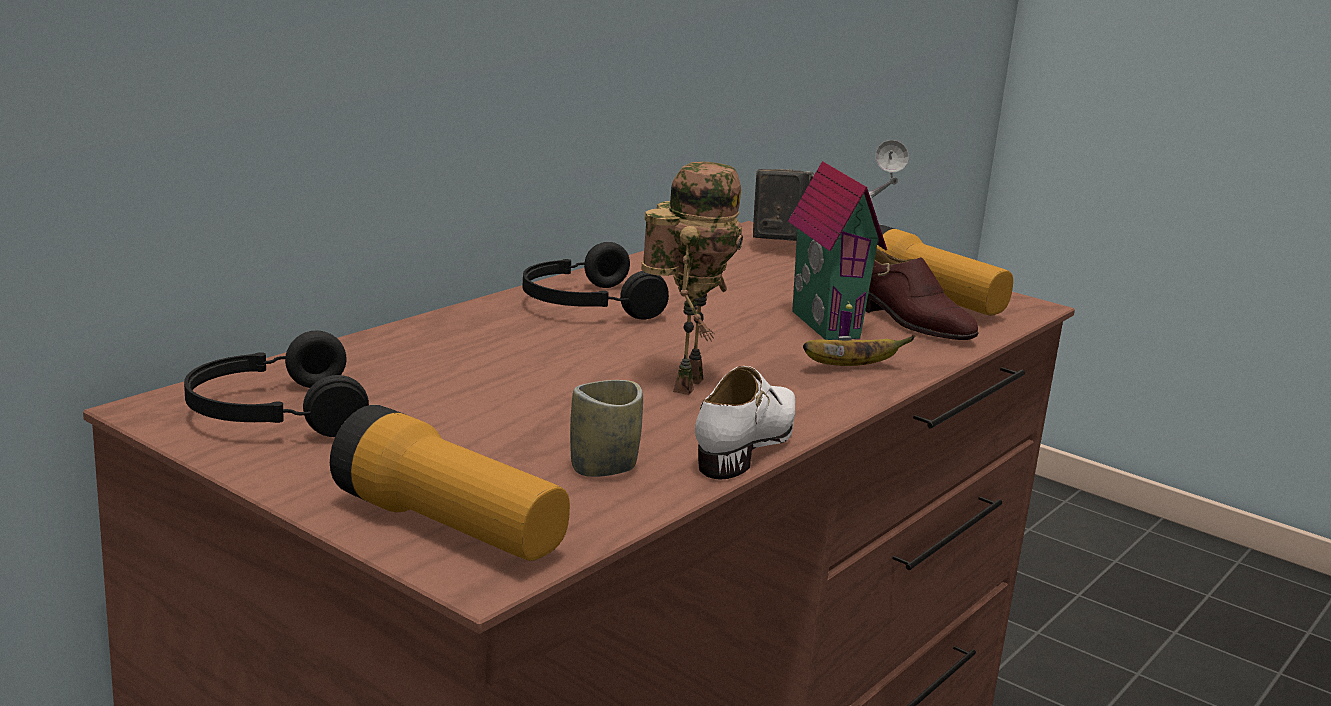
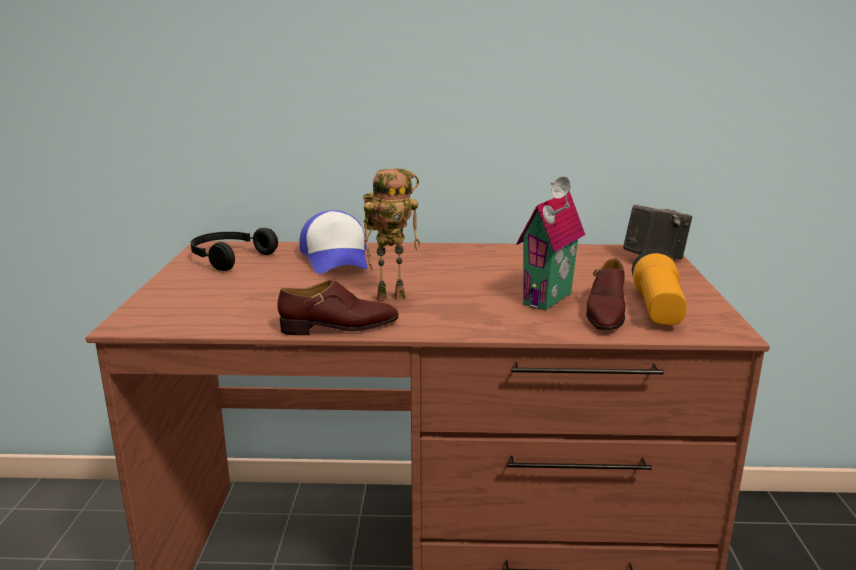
camera: 55 degrees right, 0 degrees up
(449, 357) = (336, 259): none -> cap
(449, 527) = (162, 308): flashlight -> none
(586, 305) = (452, 257): black headphones -> none
(603, 467) = (262, 312): cup -> none
(749, 443) = (340, 327): white shoe -> brown shoe
(850, 367) = (494, 319): banana -> none

